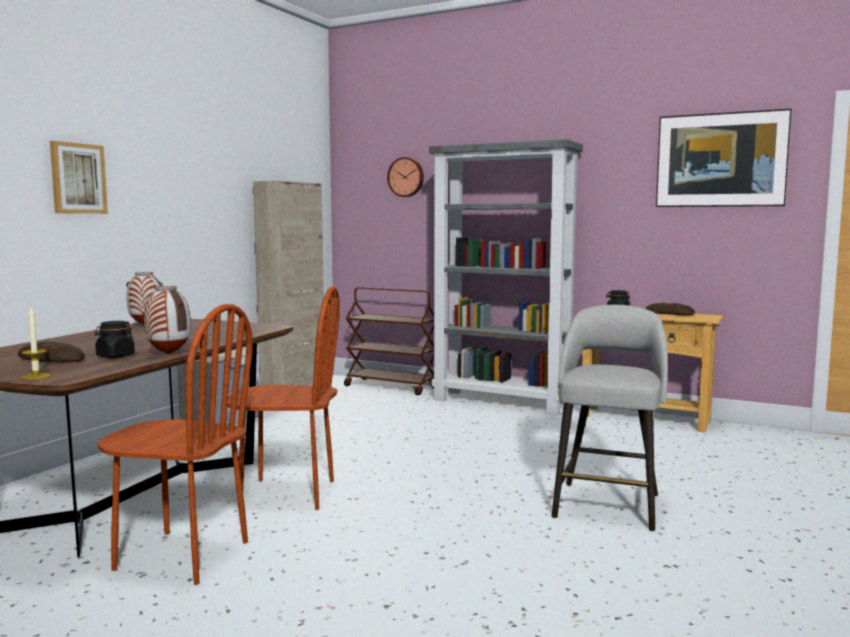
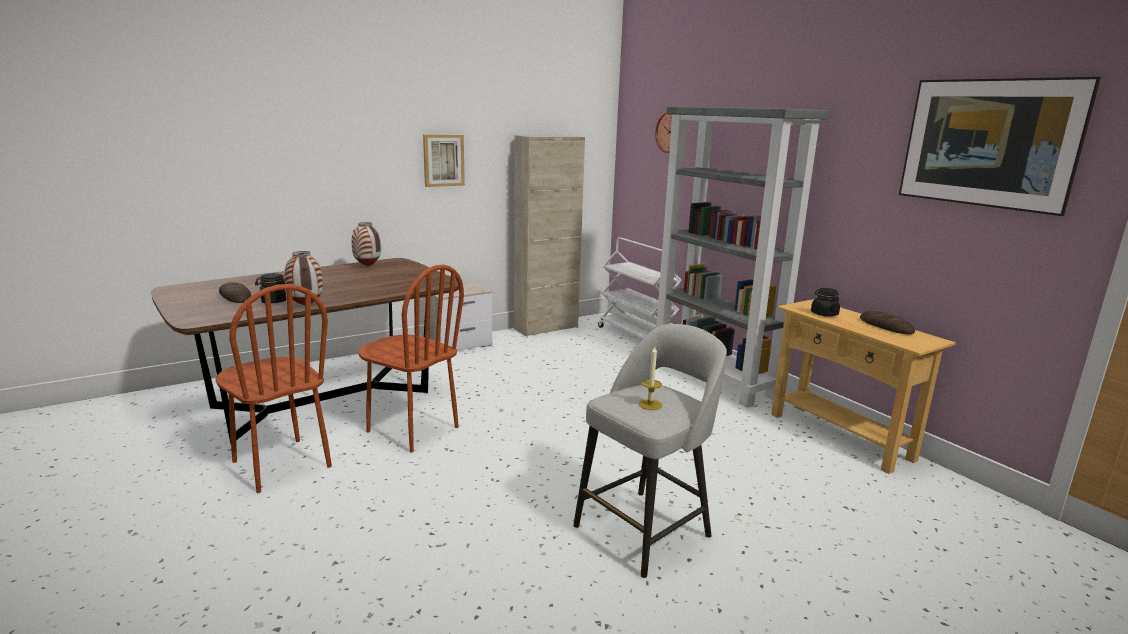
camera: 30 degrees right, 10 degrees up
(36, 376) = (188, 315): candle -> candle (650, 404)
(78, 178) = (330, 141): picture -> picture (443, 160)
(392, 387) = (636, 336): brown cart -> white cart

